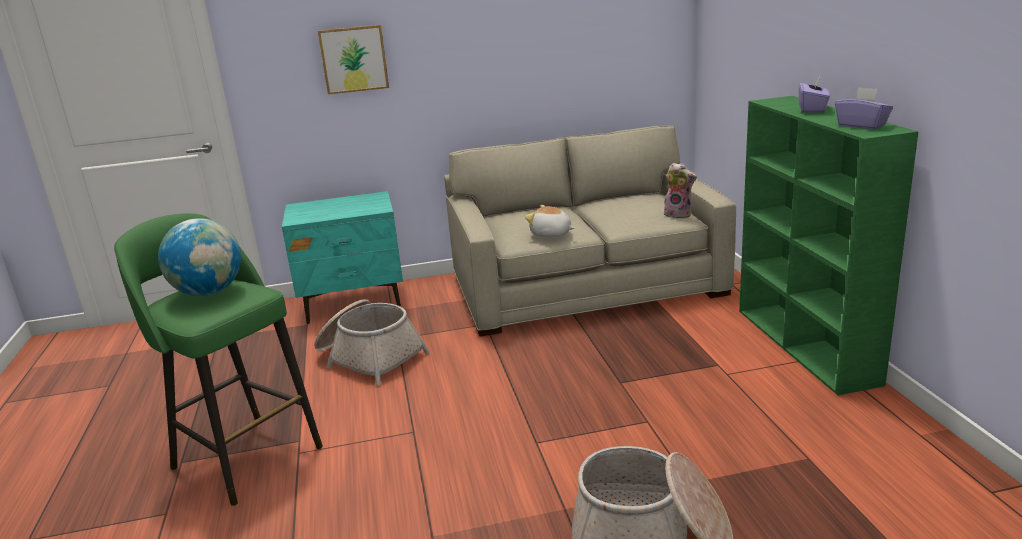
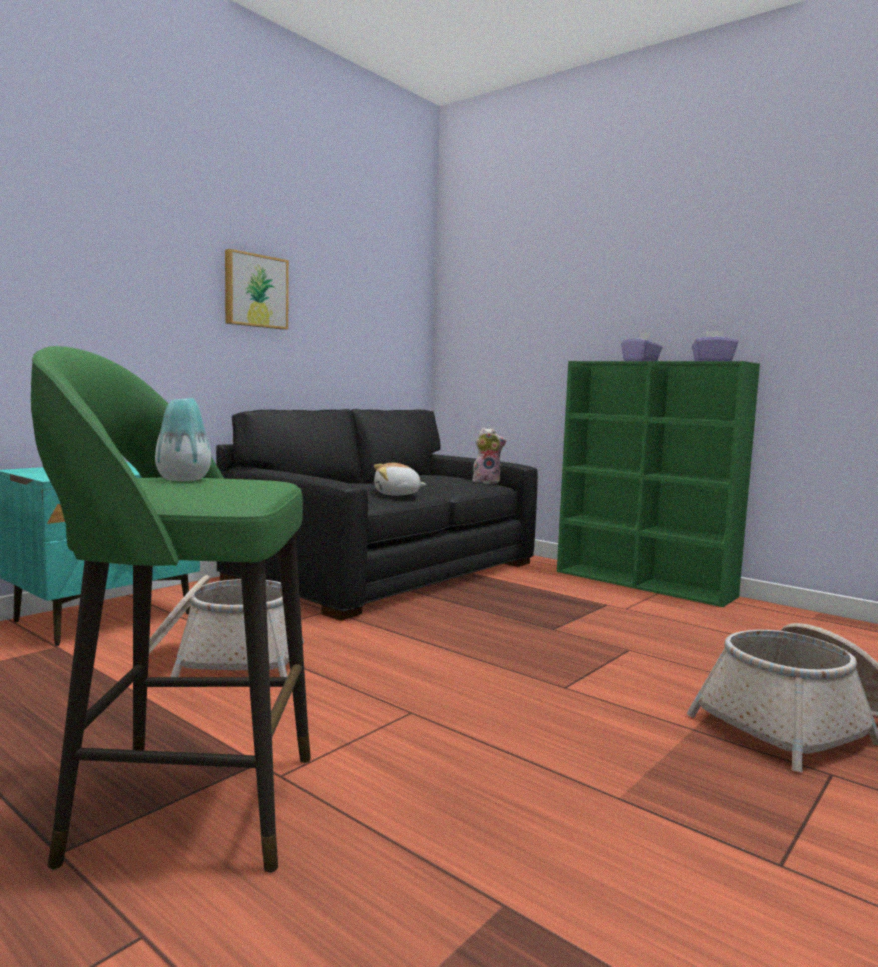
camera: 40 degrees left, 15 degrees down
(209, 292) = (183, 479): globe -> vase
(354, 59) = (119, 278): picture -> picture (255, 291)
(585, 284) = (385, 570): beige sofa -> black sofa

